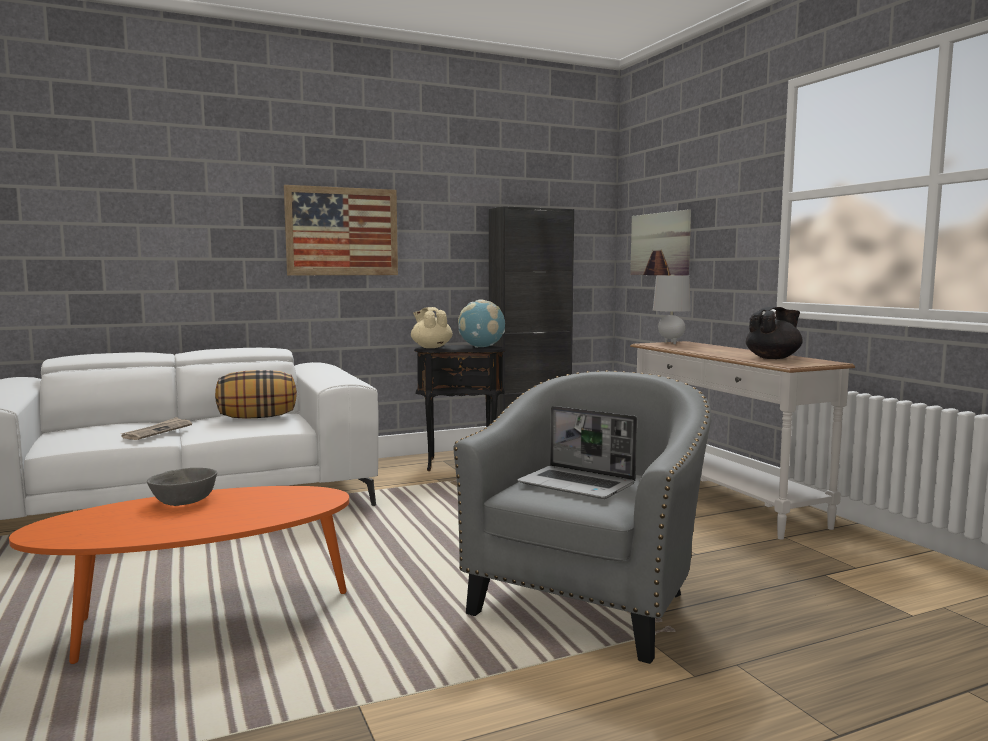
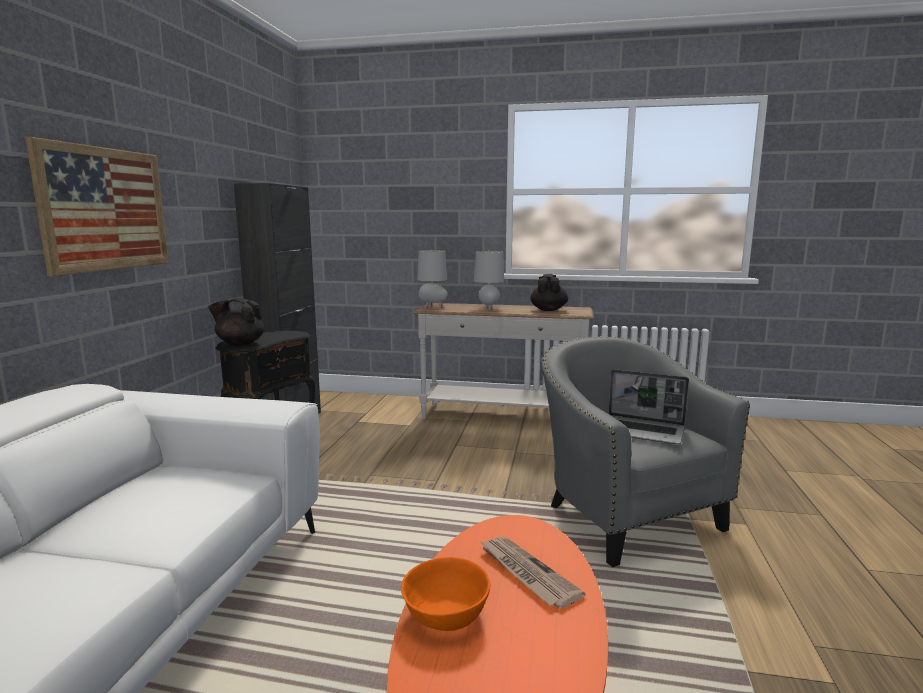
camera: 55 degrees left, 5 degrees up
(157, 431) = (86, 570): newspaper -> newspaper (526, 573)
(183, 501) = (446, 615): grey bowl -> orange bowl
(258, 417) = (160, 488): pillow -> none
(431, 347) = (240, 344): beige teapot -> black teapot
(481, 347) = (283, 334): globe -> none
(578, 485) = (643, 431): laptop -> laptop turned 45 degrees clockwise
(660, 244) = (369, 221): picture -> none
(715, 349) = (488, 308): none -> grey table lamp

